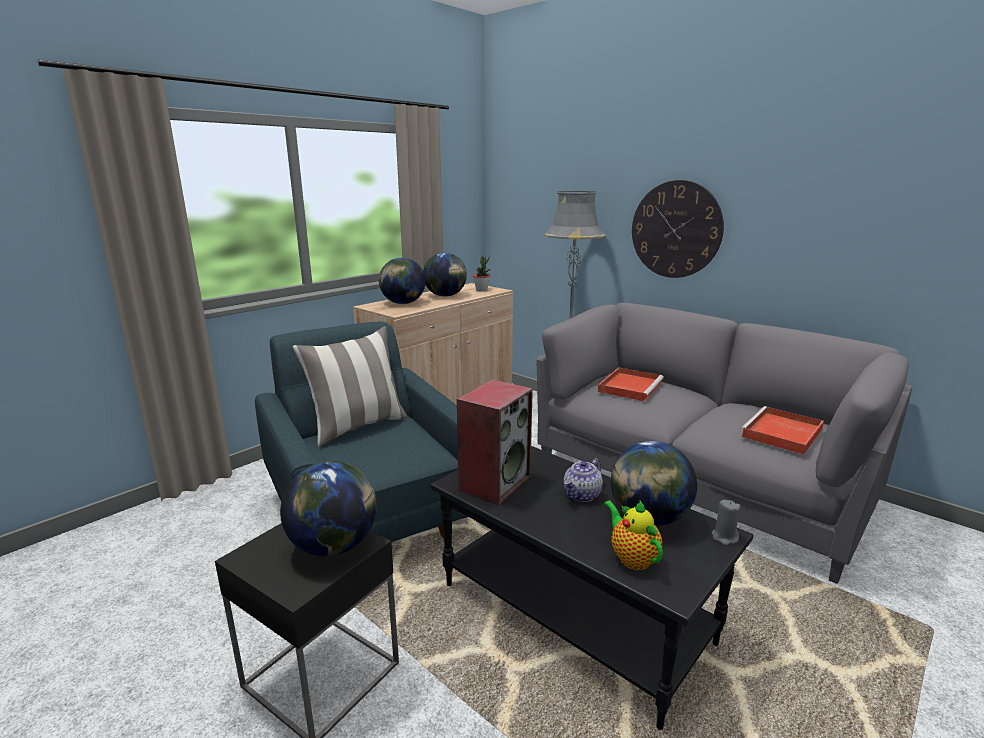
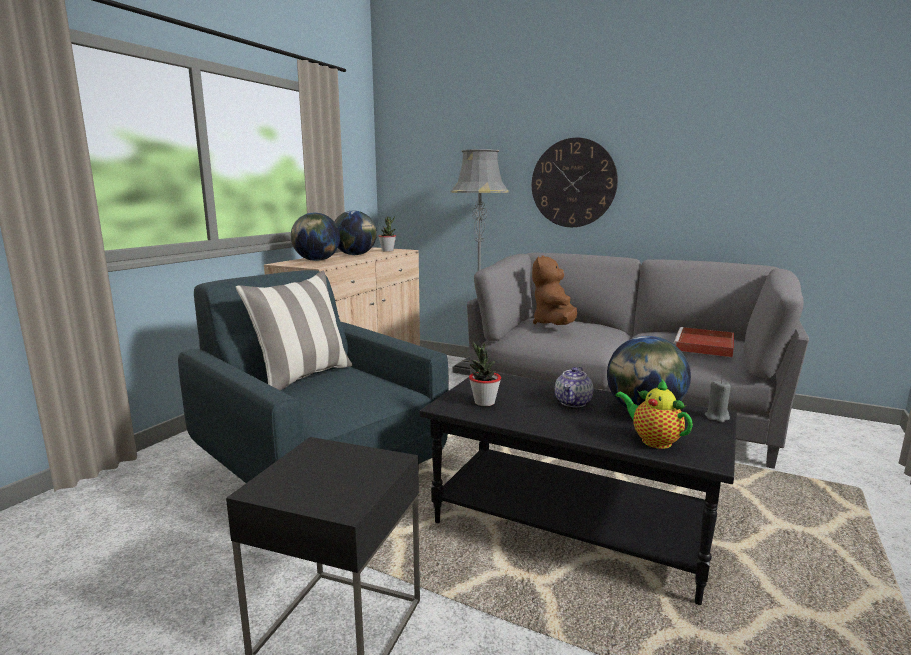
camera: 15 degrees left, 5 degrees down
(334, 545) = (360, 466): globe -> none
(494, 482) = (484, 402): speaker -> potted plant
(630, 386) = (554, 325): red tray -> brown plush toy

